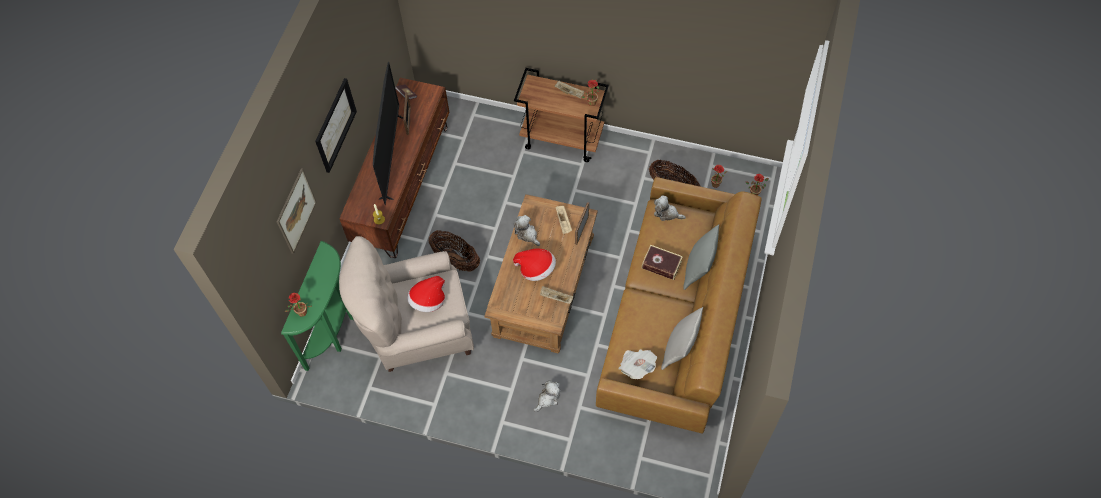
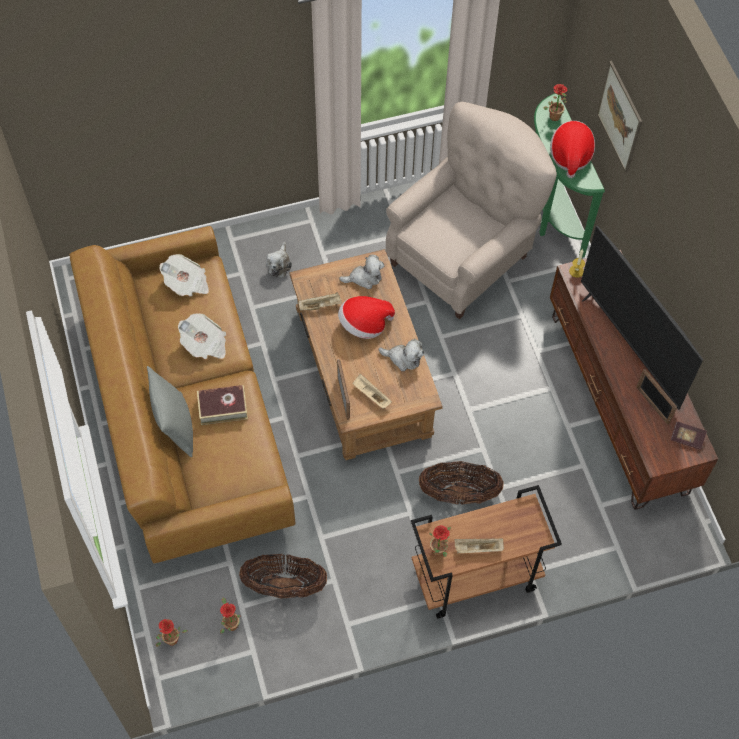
camera: 145 degrees right, 0 degrees up
(335, 125) = (673, 224): picture -> none
(428, 301) = (453, 229): hat -> hat (570, 156)
(456, 259) = (485, 350): basket -> basket (459, 493)
(649, 314) = (205, 344): none -> newspaper
(667, 213) = (253, 478): plush toy -> plush toy (364, 278)
(679, 349) = (149, 325): grey pillow -> none

